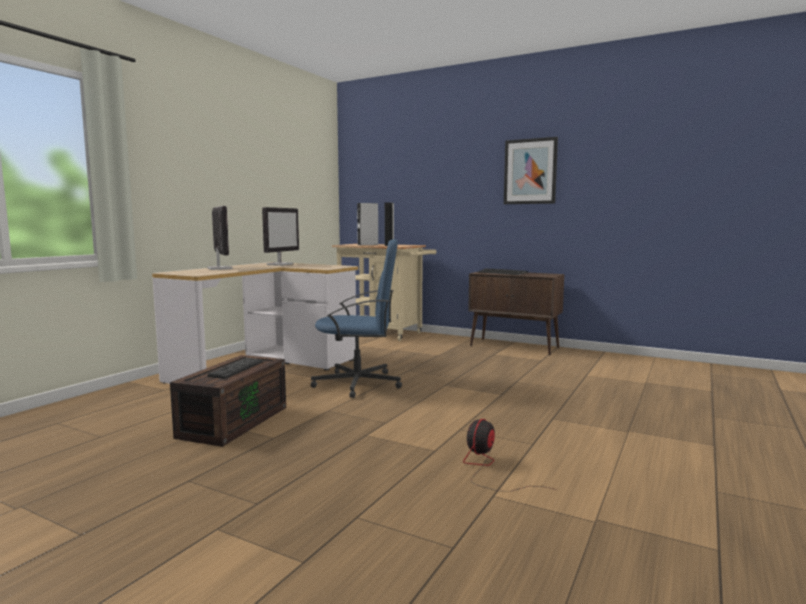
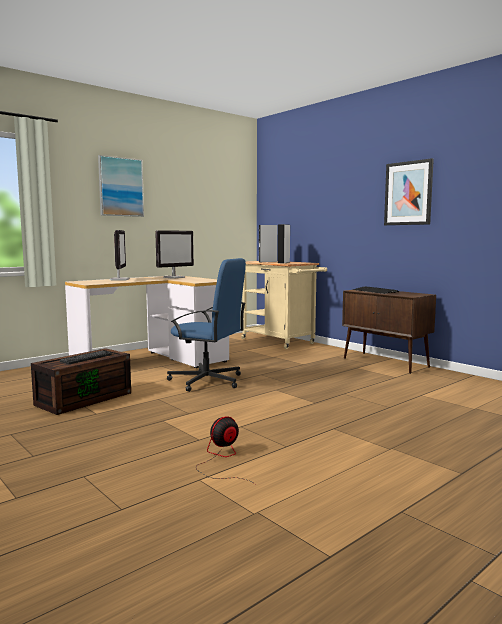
camera: 20 degrees right, 0 degrees up
(204, 152) = (120, 187): none -> picture

